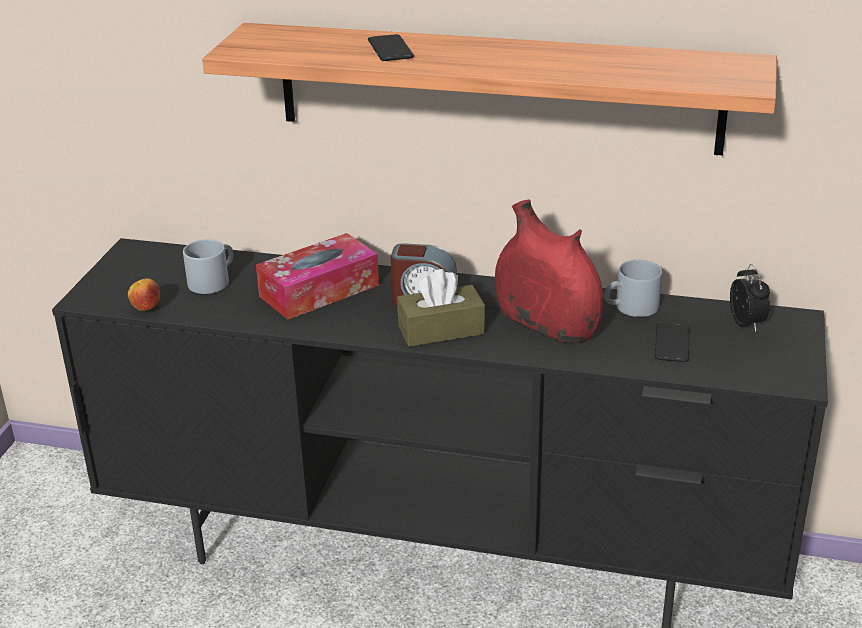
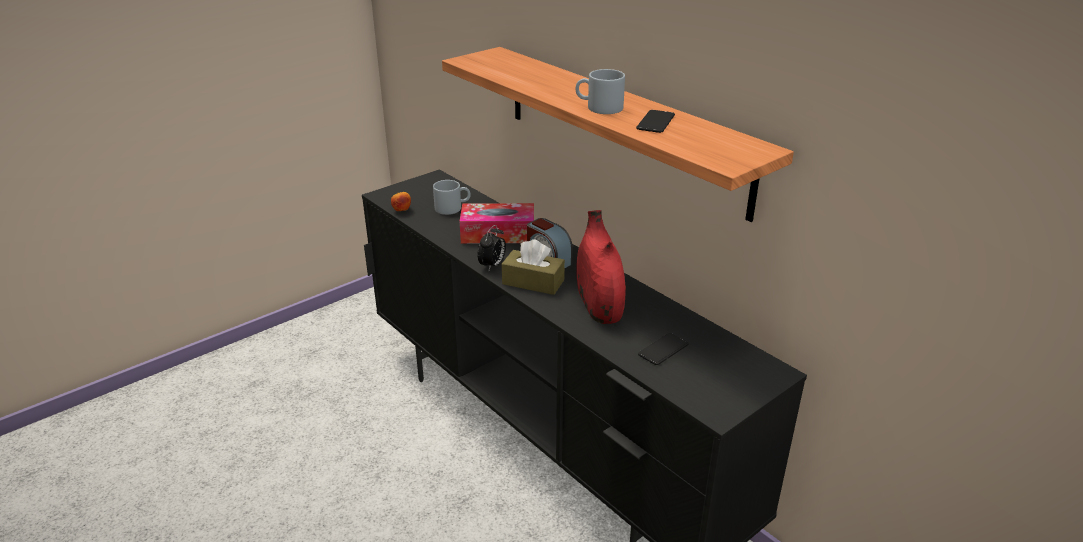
camera: 35 degrees right, 0 degrees up
(390, 49) = (546, 80): phone -> phone (655, 122)
(630, 308) = (667, 316): grey mug -> grey mug (599, 107)
(747, 324) = (734, 359): alarm clock -> alarm clock (492, 265)

